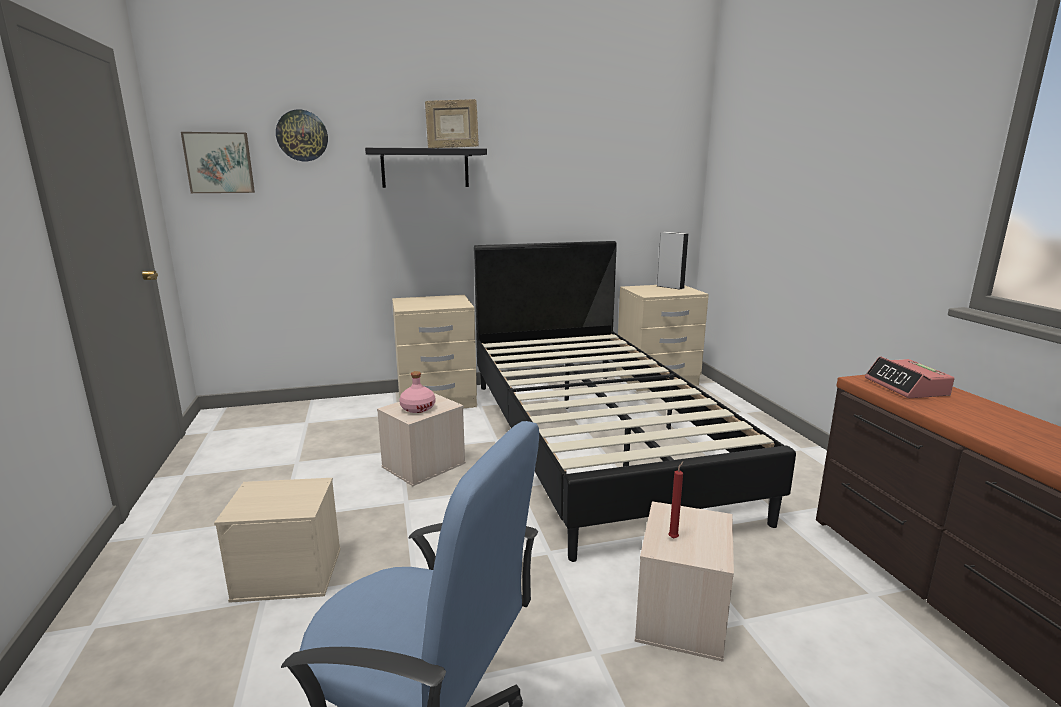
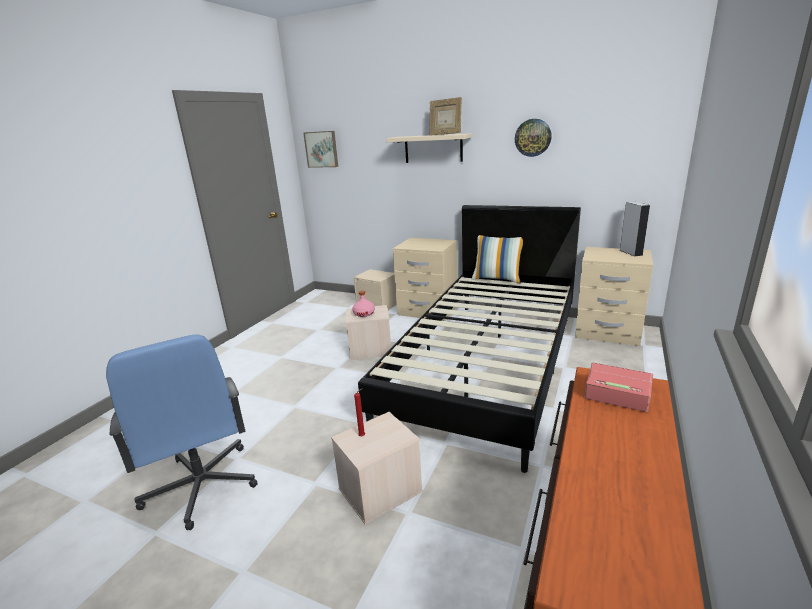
camera: 40 degrees right, 5 degrees up
(290, 573) = (254, 384): beige storage box -> beige storage box (378, 305)
(302, 135) = (361, 130): wall clock -> wall clock (533, 137)
(425, 168) = (433, 148): black shelf -> beige shelf
(528, 338) = (497, 279): none -> pillow
(906, 387) = (617, 393): alarm clock -> alarm clock turned 90 degrees clockwise

